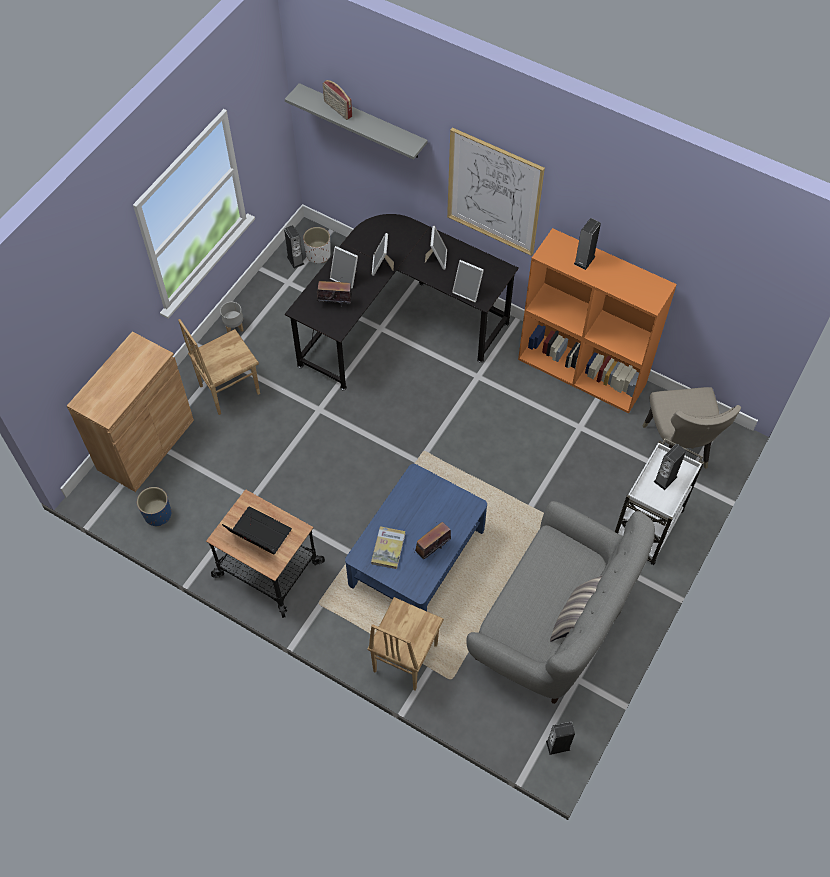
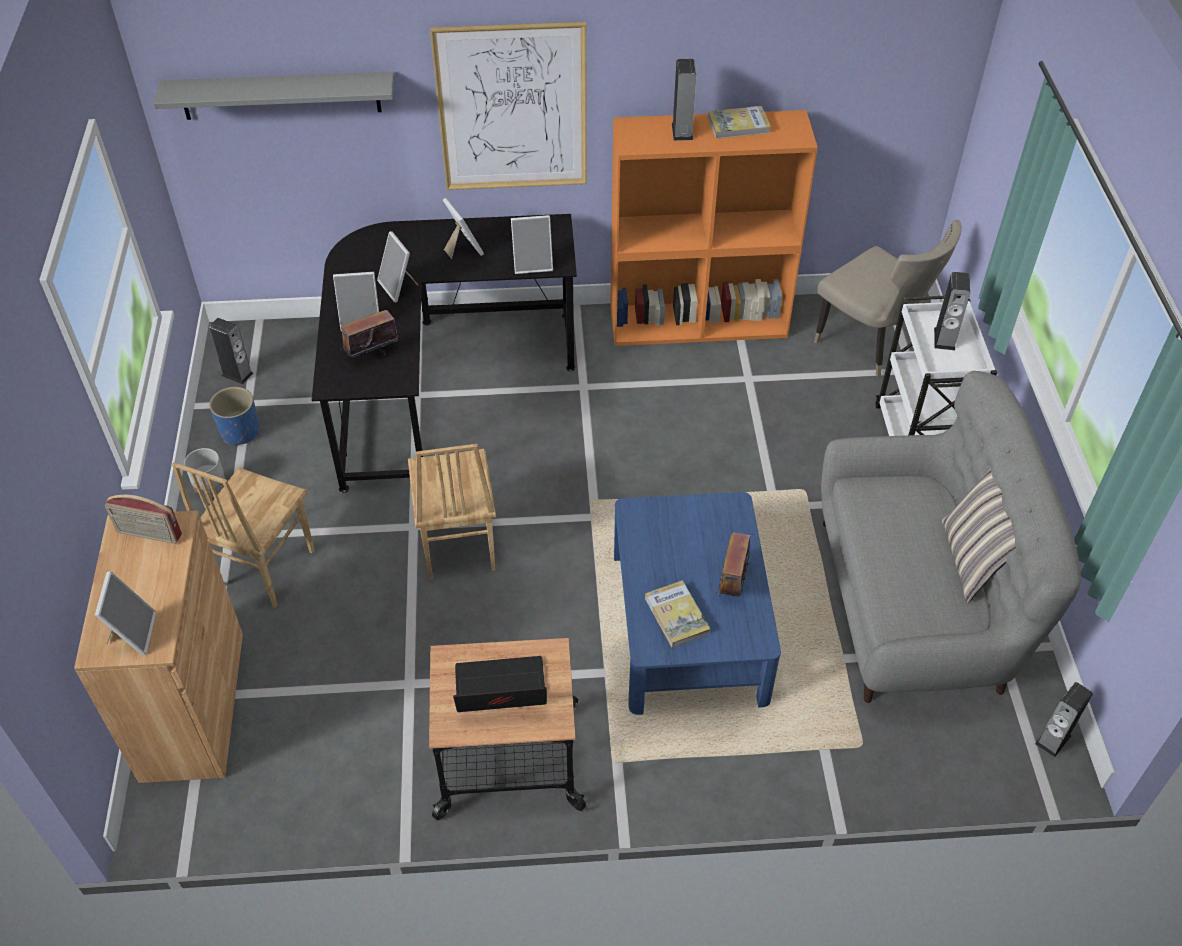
camera: 35 degrees left, 10 degrees down
(101, 403) = (132, 633): none -> picture frame
(157, 514) = (284, 787): blue planter -> blue planter (240, 431)
(318, 254) = (264, 353): white planter -> none
(337, 109) = (241, 86): radio -> radio (149, 534)
(404, 658) = (782, 758): brown chair -> brown chair (456, 546)
(623, 273) = (738, 125): none -> book

